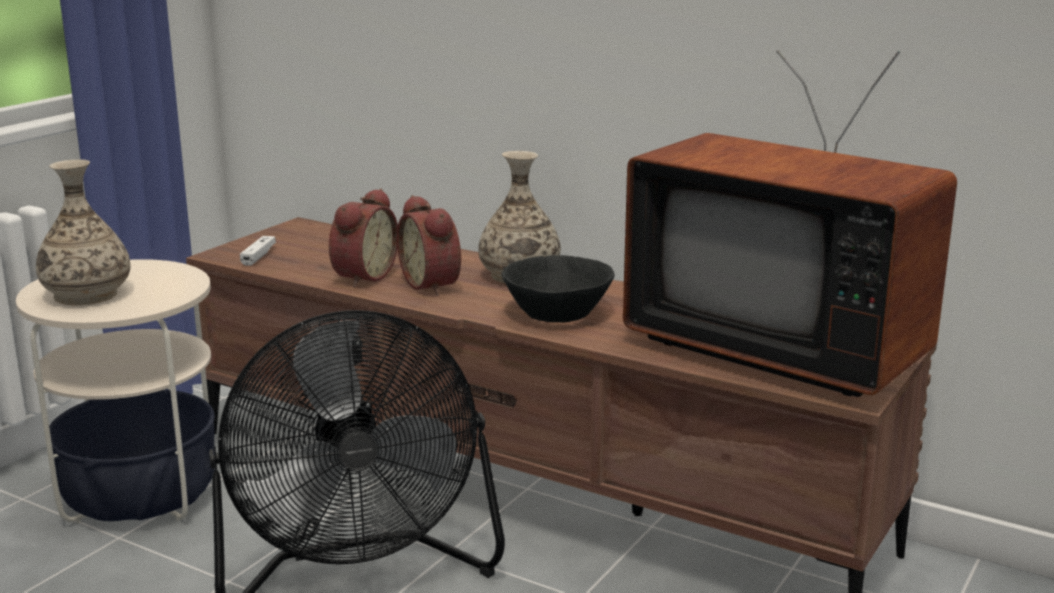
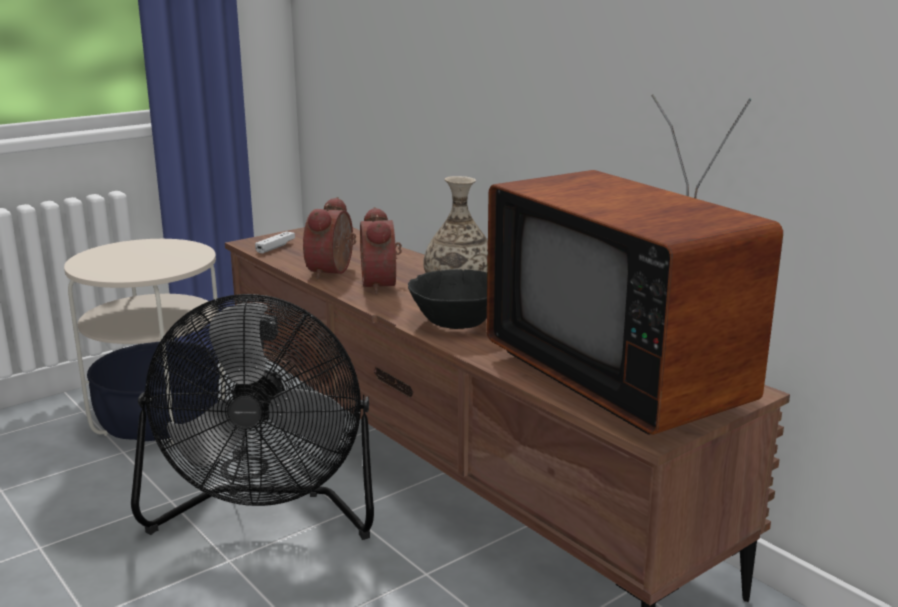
camera: 20 degrees right, 0 degrees up
(86, 294) = (117, 261): vase -> none
(361, 277) = (334, 271): alarm clock -> alarm clock turned 150 degrees clockwise

